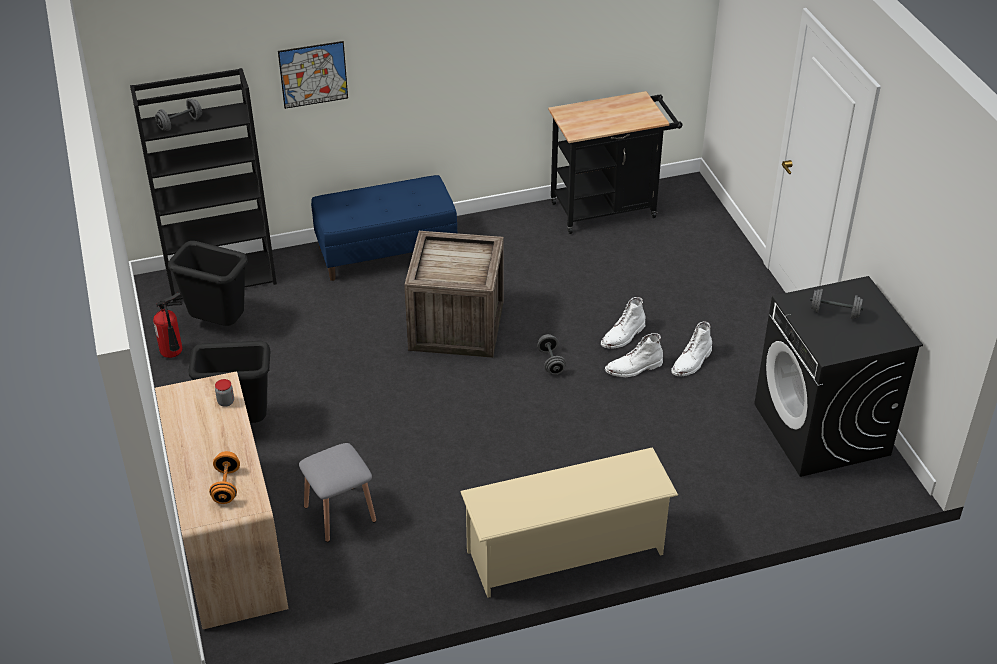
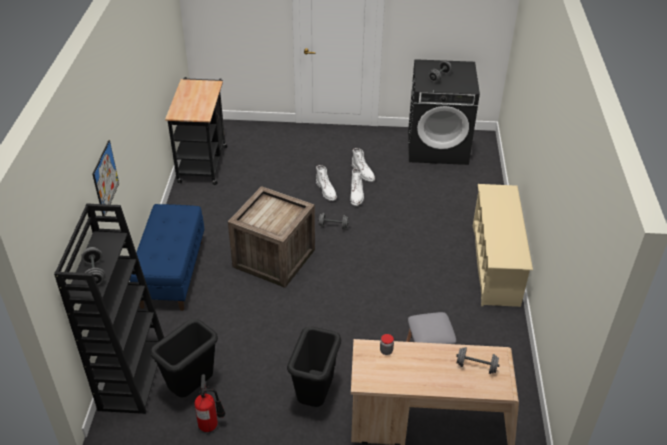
camera: 70 degrees left, 0 degrees up
(226, 486) = (476, 366): orange dumbbell -> grey dumbbell

